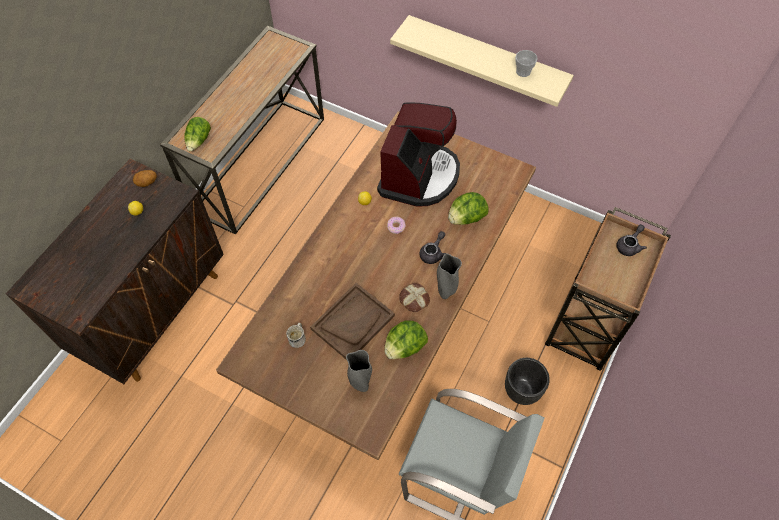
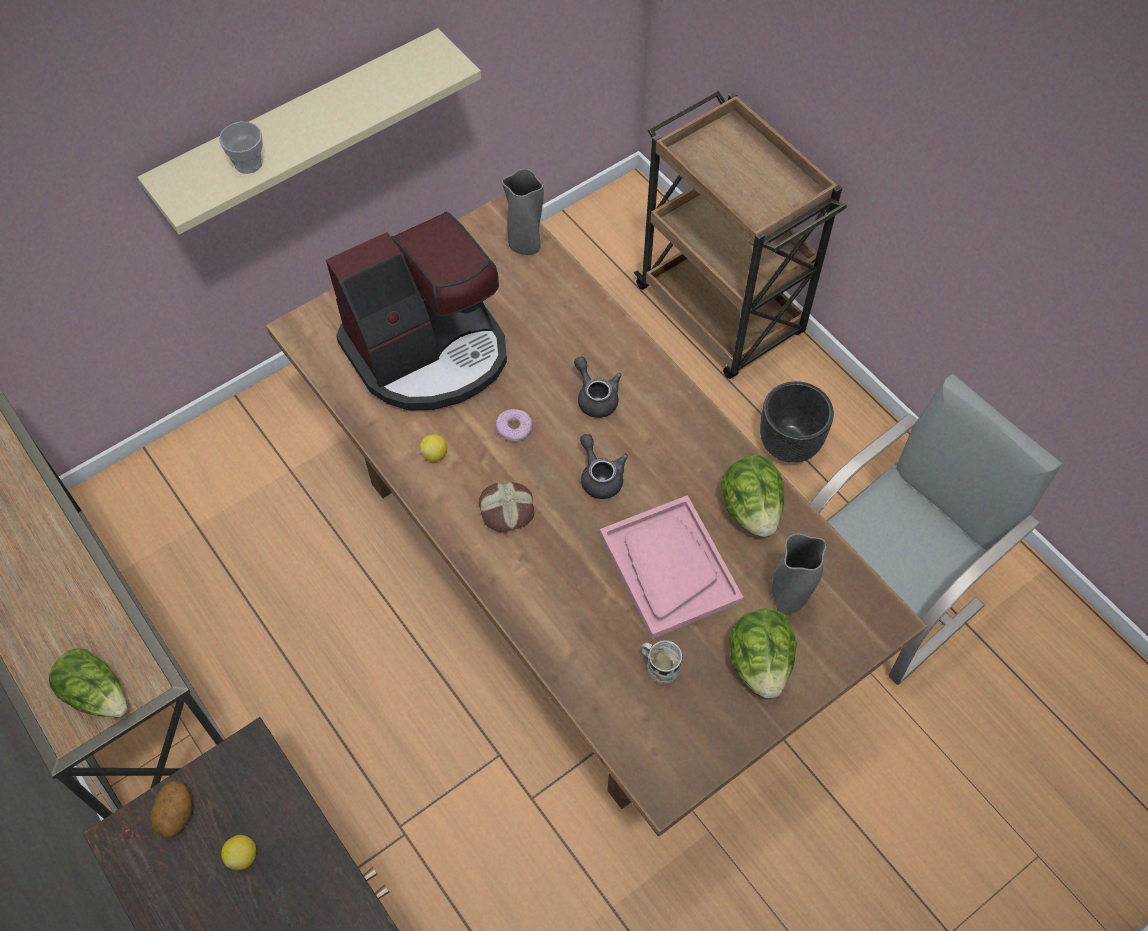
camera: 65 degrees left, 0 degrees up
(353, 322) = (669, 568): brown tray -> pink tray
(413, 299) = (669, 460): bread -> bread (506, 511)
(419, 176) = (429, 352): coffee machine -> coffee machine turned 105 degrees clockwise
(446, 291) = (677, 410): grey vase -> grey vase (526, 246)
(466, 218) = (553, 323): lettuce -> lettuce (759, 663)
(523, 71) = (388, 82): cup -> cup (248, 163)
(629, 245) = (719, 147): grey teapot -> grey teapot (600, 476)

